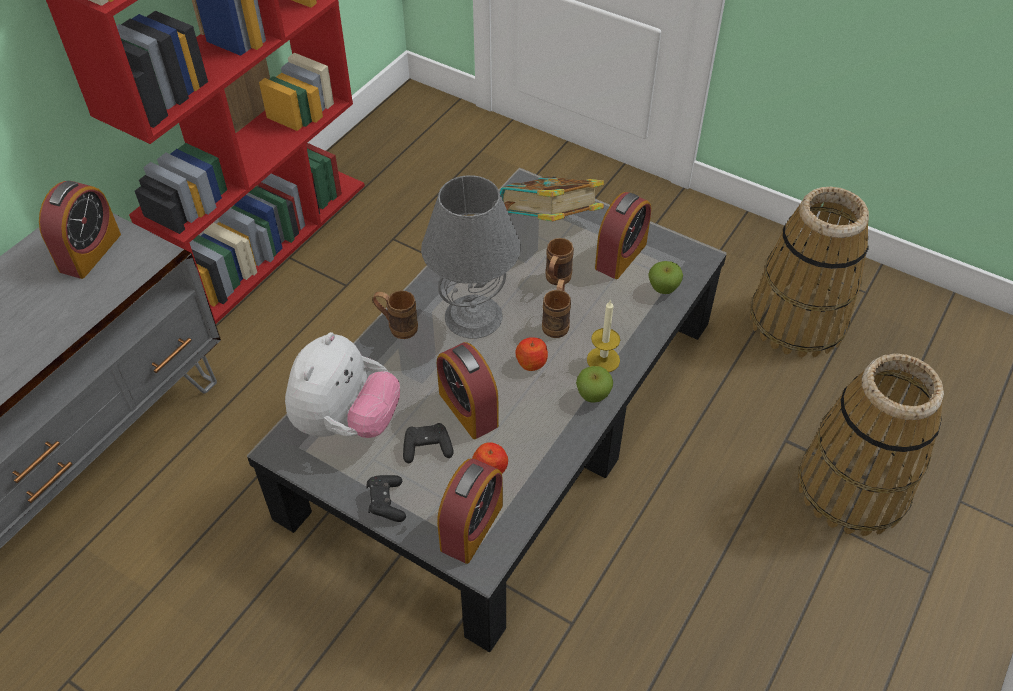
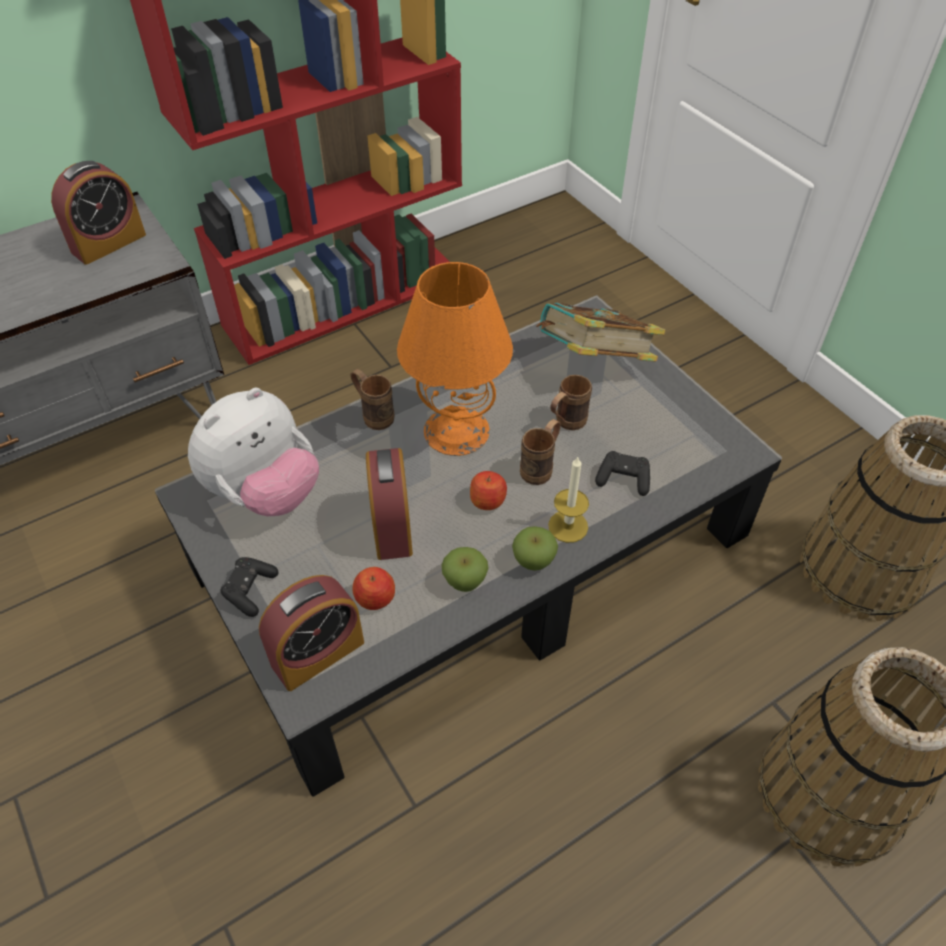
camera: 25 degrees right, 0 degrees up
(427, 448) = (325, 550): black game controller -> black game controller (623, 479)
(473, 315) = (457, 430): grey table lamp -> orange table lamp
(620, 256) = (654, 421): alarm clock -> none
(663, 289) = (682, 472): apple -> apple (465, 582)

